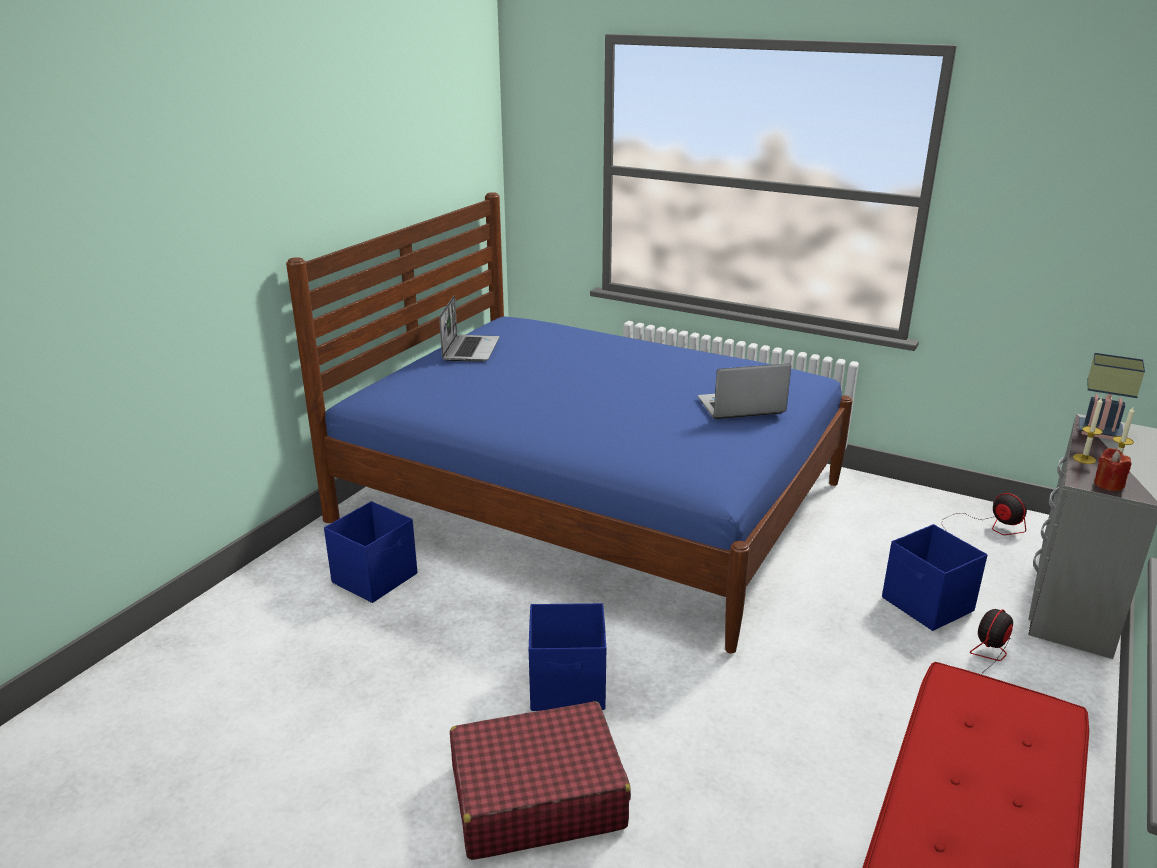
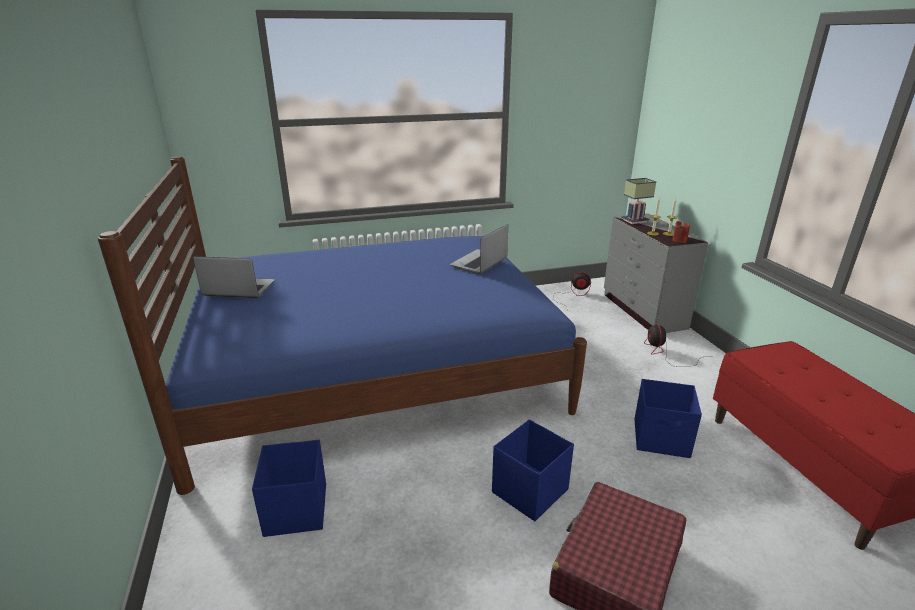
camera: 45 degrees left, 0 degrees up
(470, 349) = (238, 289): laptop -> laptop turned 45 degrees counterclockwise
(927, 605) = (606, 342): blue storage box -> blue storage box (662, 439)

